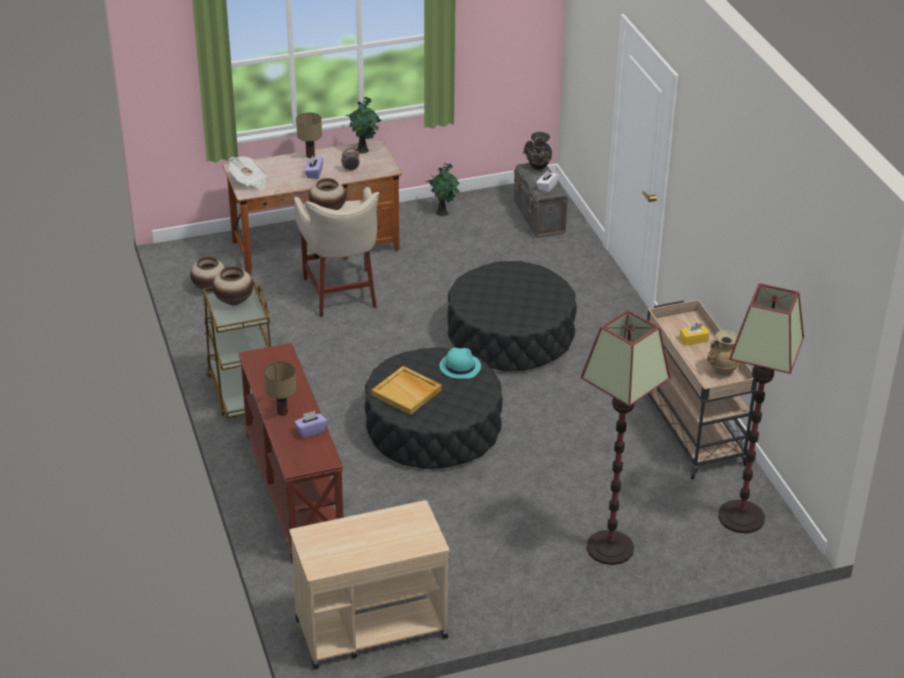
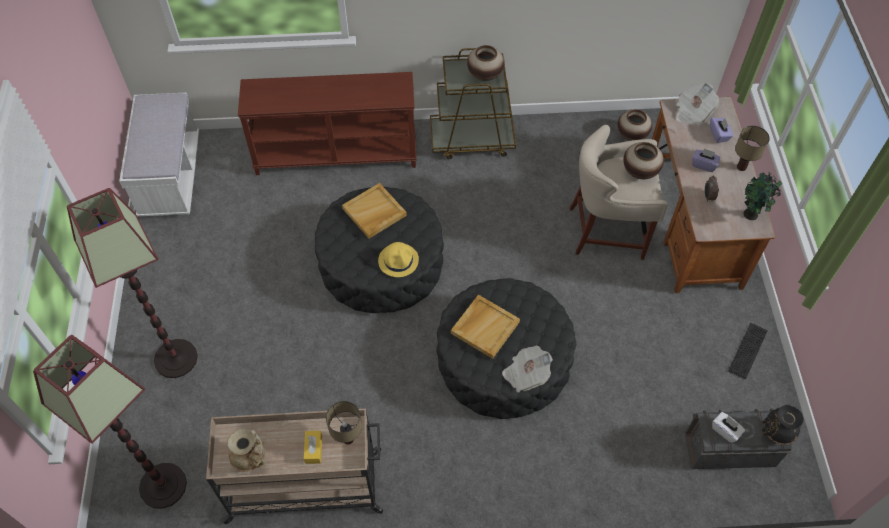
camera: 105 degrees right, 20 degrees up
(282, 412) = (321, 87): table lamp -> table lamp (348, 439)
(310, 431) = (288, 101): purple tissue box -> purple tissue box (719, 135)
(370, 628) = (170, 176): beige cart -> white bench
(443, 212) = (748, 350): potted plant -> keyboard
(459, 366) = (398, 260): turquoise hat -> yellow hat
(510, 306) = (485, 327): none -> beige tray
(546, 279) = (526, 374): none -> newspaper

